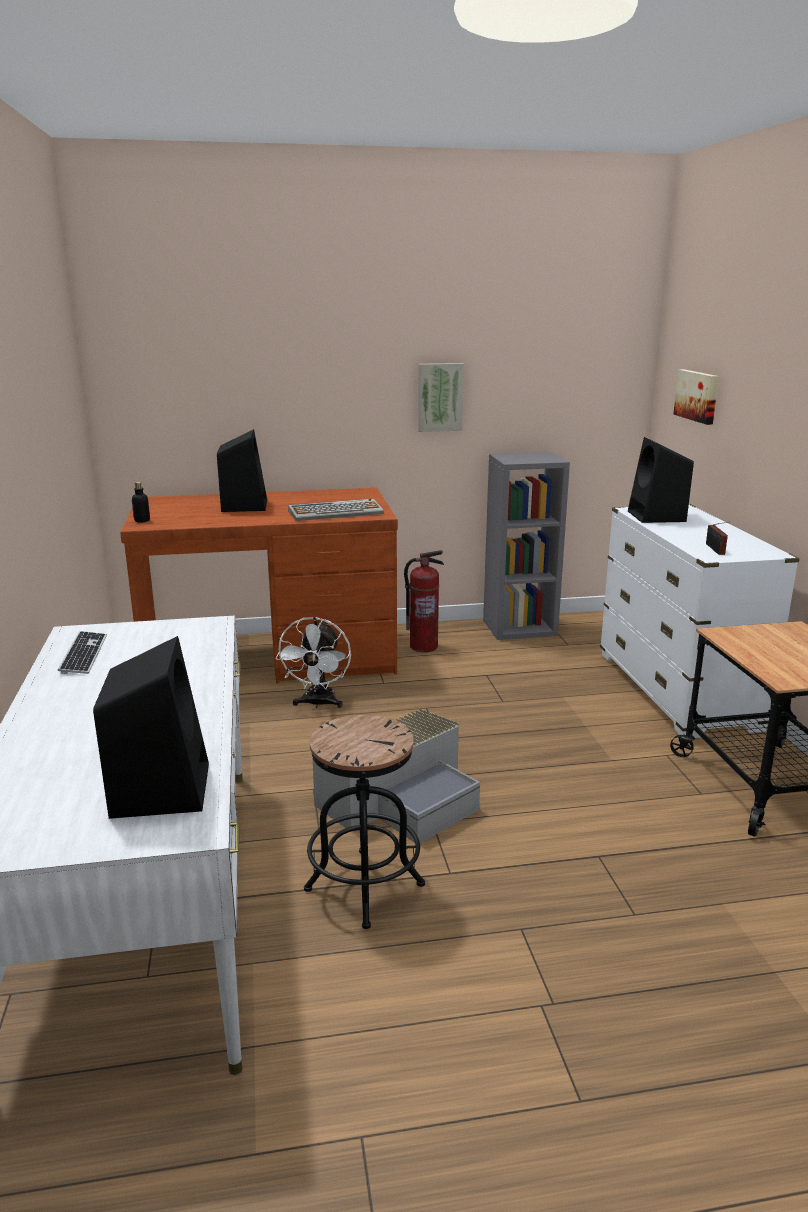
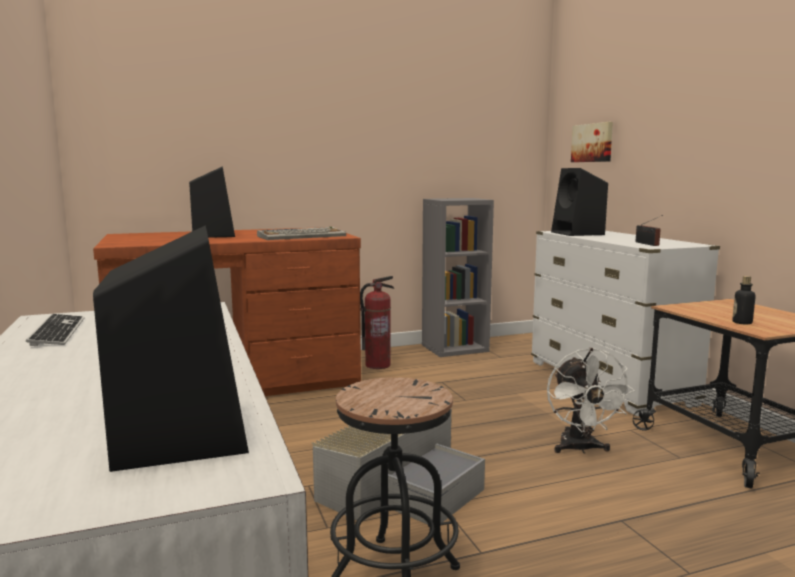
camera: 10 degrees left, 10 degrees down
(142, 521) = (115, 242): bottle -> bottle (742, 322)
(318, 704) = (293, 413): white fan -> white fan (580, 449)
(440, 397) = (381, 150): picture -> none

